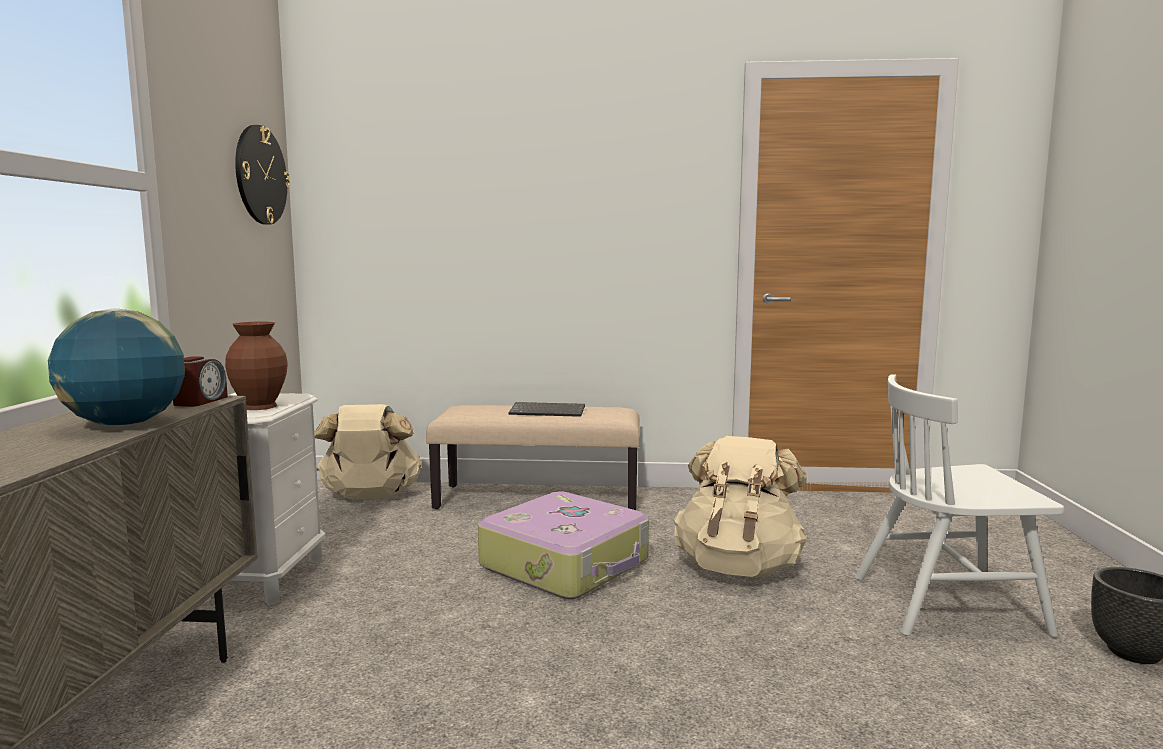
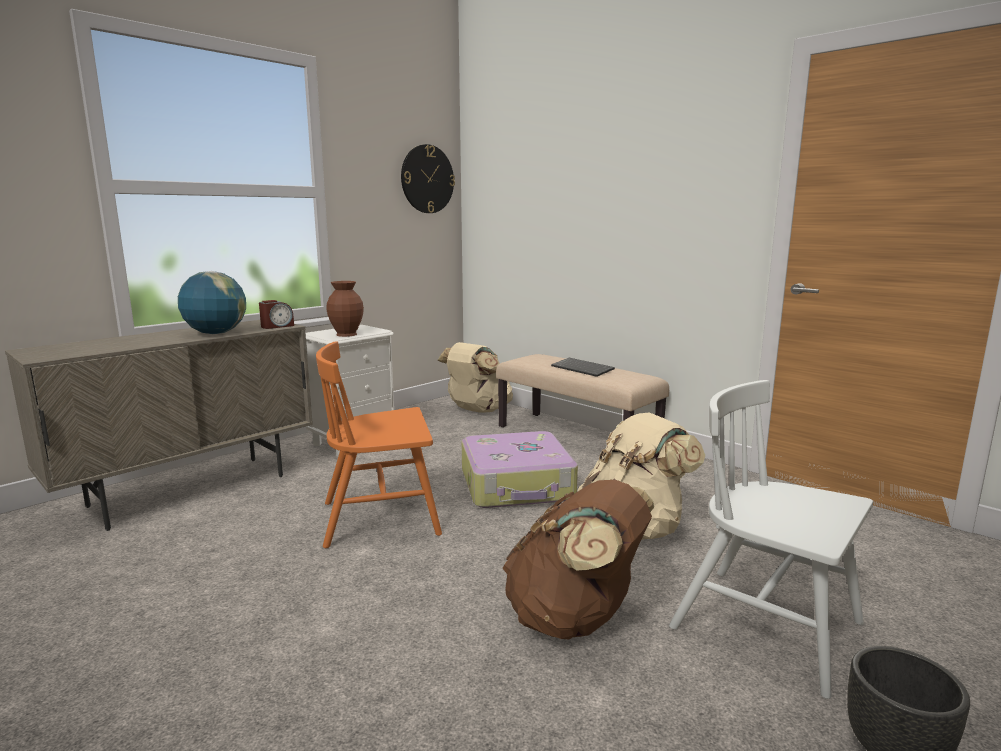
camera: 40 degrees right, 5 degrees up
(480, 654) = (381, 518): none -> orange chair
(838, 663) = (575, 619): none -> brown backpack

